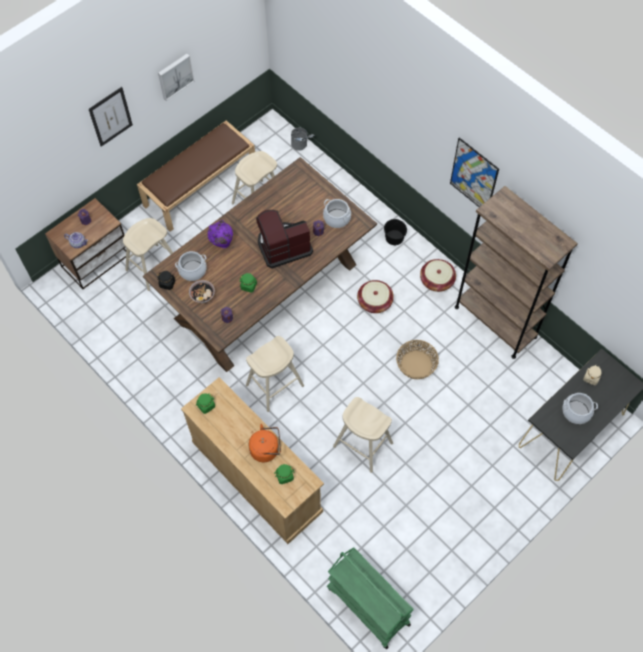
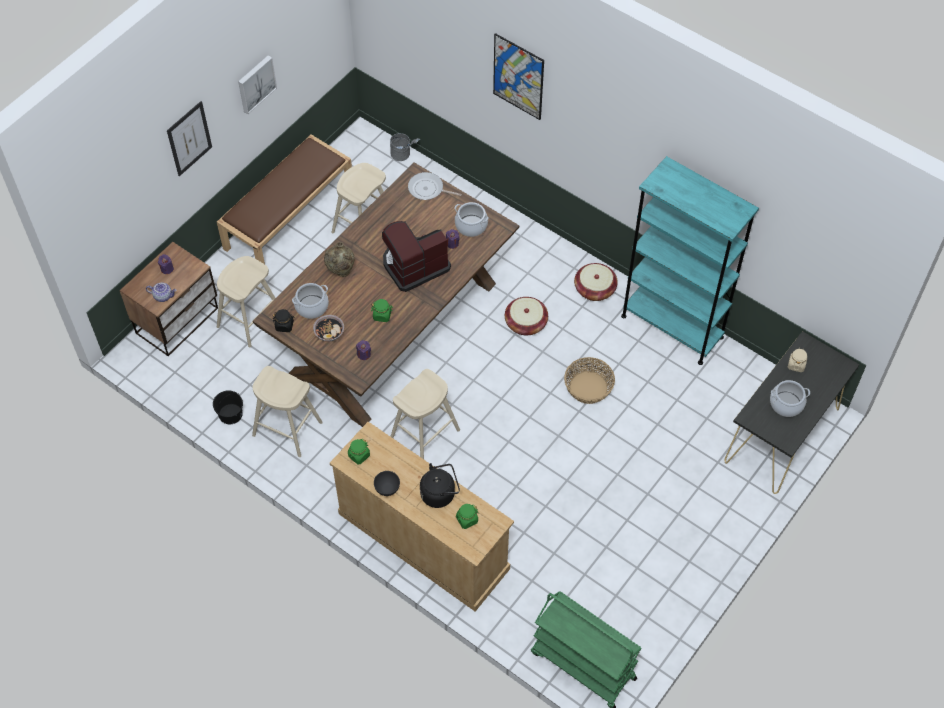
camera: 10 degrees left, 5 degrees down
(222, 244) = (341, 272): purple vase -> beige vase
(224, 438) = (387, 489): none -> grey bowl
(266, 449) = (440, 493): orange kettle -> black kettle
(307, 182) = (428, 189): none -> frying pan
(363, 445) = (543, 486): beige stool -> beige stool (287, 429)
(394, 237) = (535, 247): black bucket -> black bucket (231, 414)
(474, 176) = (627, 152): picture -> picture (518, 76)
(495, 322) = (672, 326): brown bookcase -> turquoise bookcase

